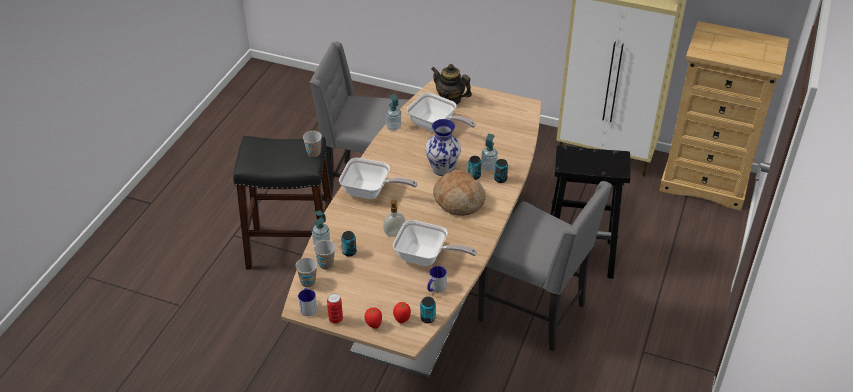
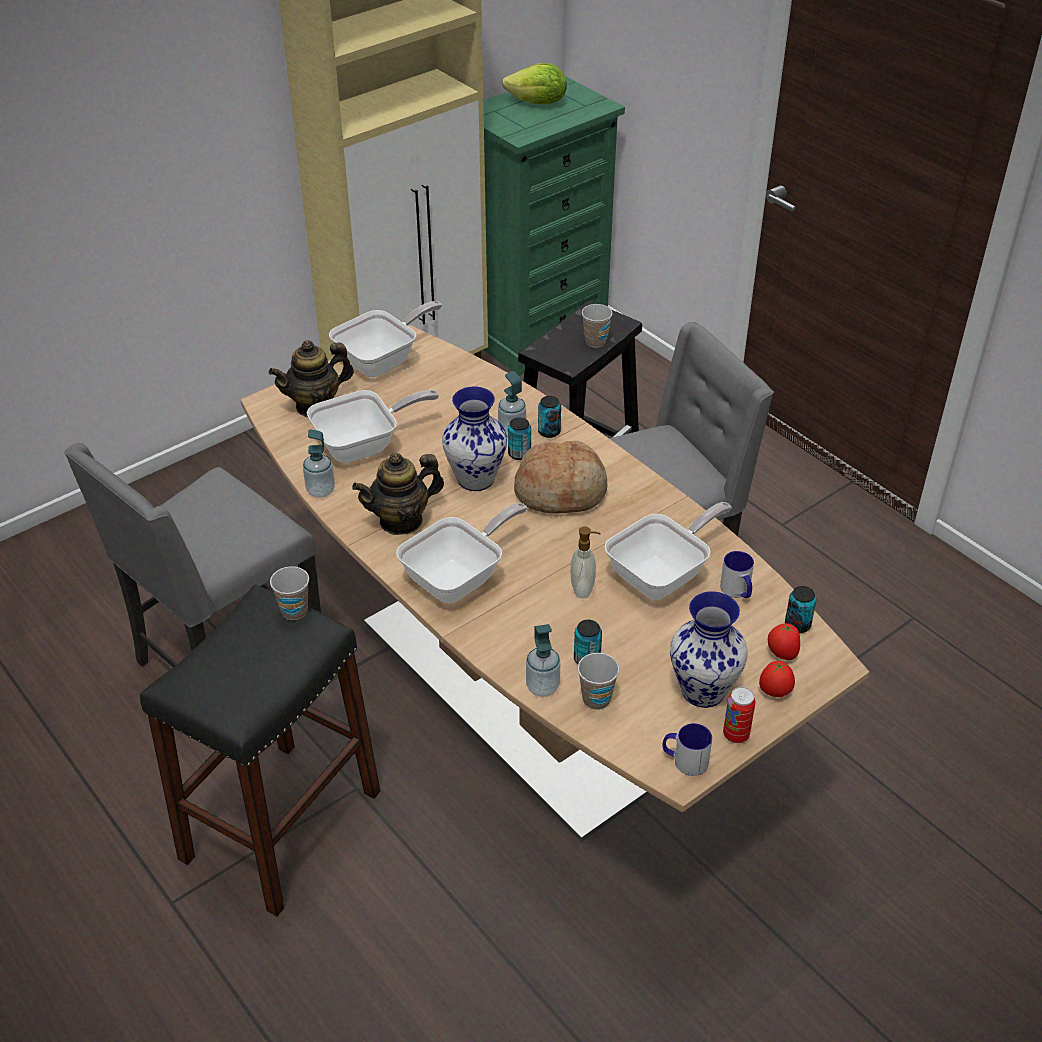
camera: 60 degrees left, 0 degrees up
(308, 282) = (624, 738): cup -> cup (595, 342)
(356, 299) = (703, 692): none -> vase
(394, 158) = (401, 520): none -> teapot
(503, 104) = (383, 360): none -> frying pan
(705, 182) = (537, 333): beige dresser -> green dresser
(743, 44) = (538, 103): none -> lettuce

